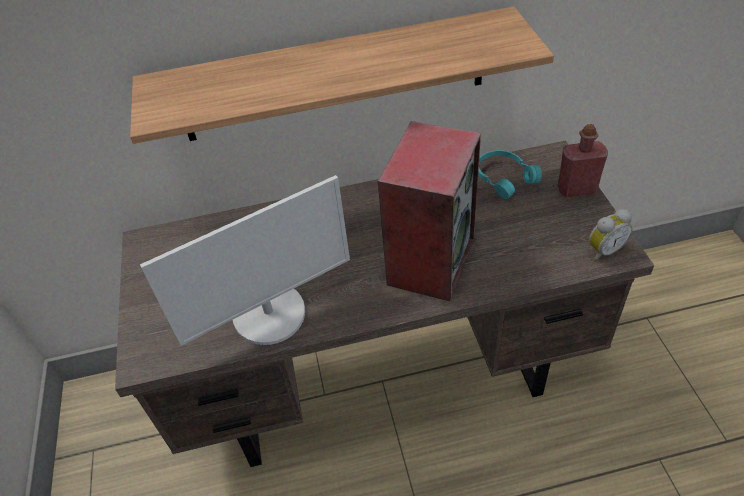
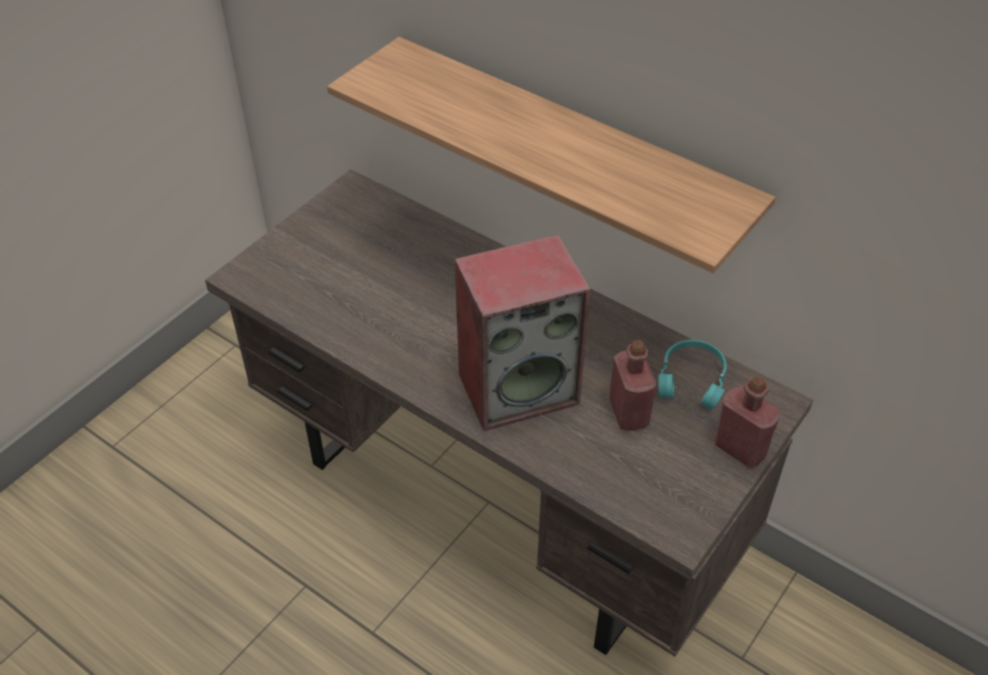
camera: 45 degrees right, 0 degrees up
(270, 314) = (354, 319): monitor -> none
(503, 220) = (628, 413): none -> red bottle
(603, 250) = (670, 516): alarm clock -> none

